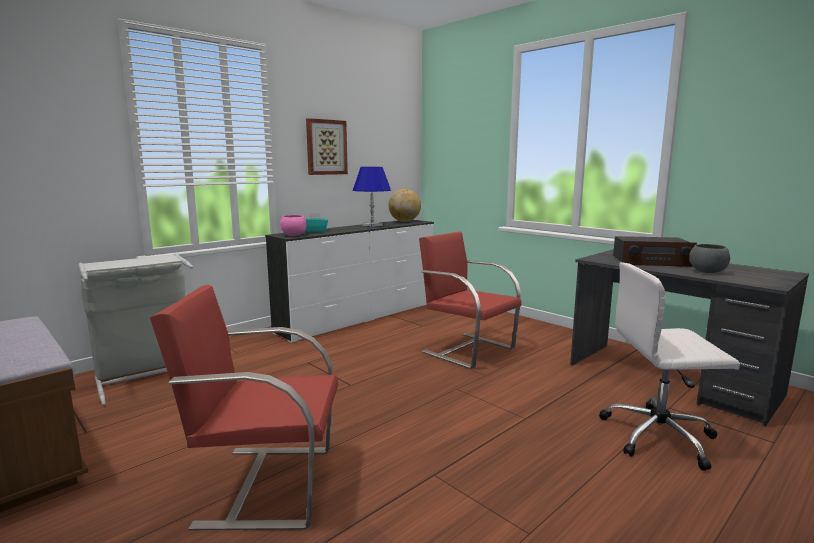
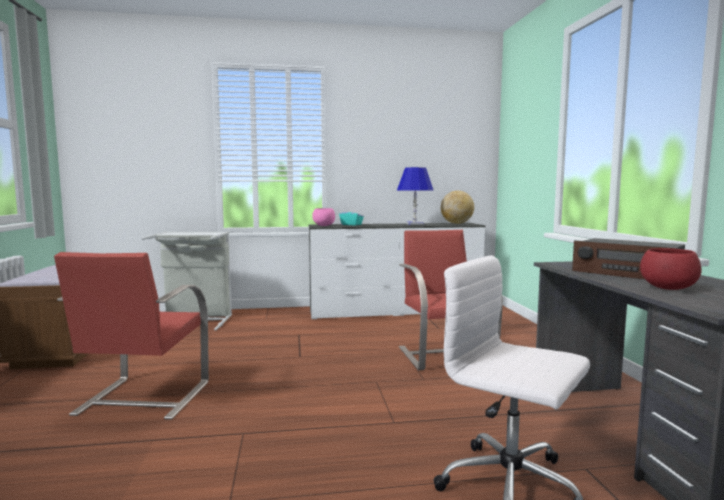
camera: 35 degrees right, 5 degrees down
(265, 484) = (142, 398): red chair -> red chair turned 120 degrees counterclockwise
(326, 147) = (381, 151): picture -> none
(707, 272) = (667, 288): grey bowl -> red bowl

